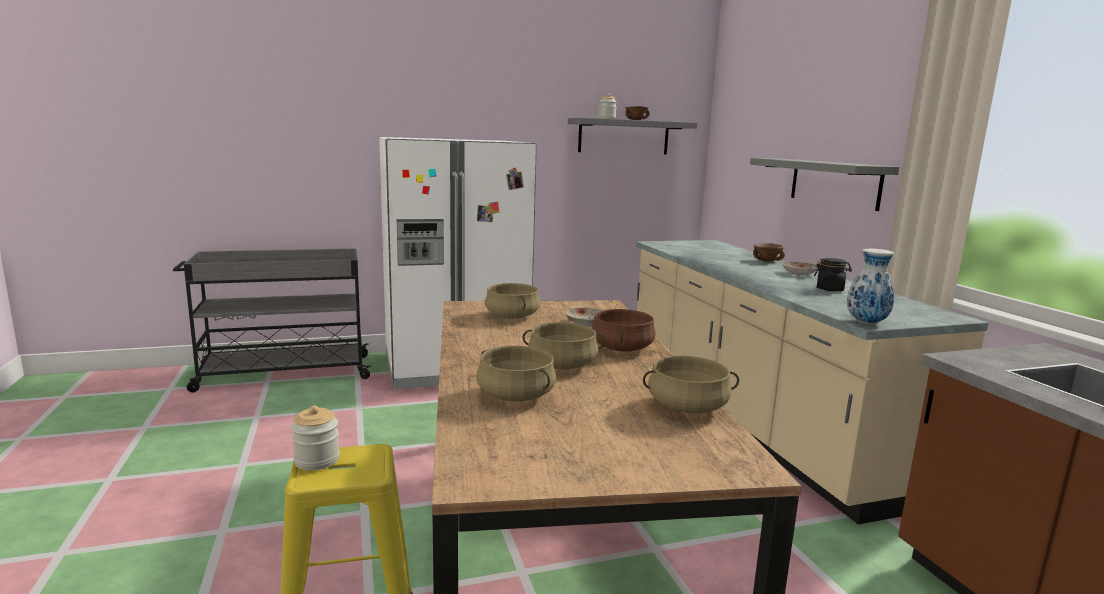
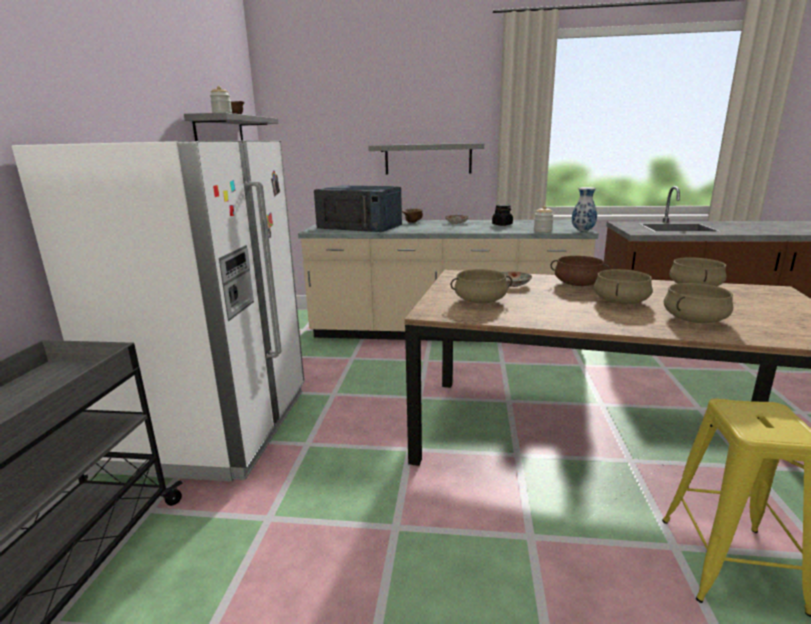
camera: 65 degrees left, 5 degrees up
(317, 460) = (762, 431): jar -> jar (542, 230)
(703, 250) = (360, 226): none -> blue microwave

